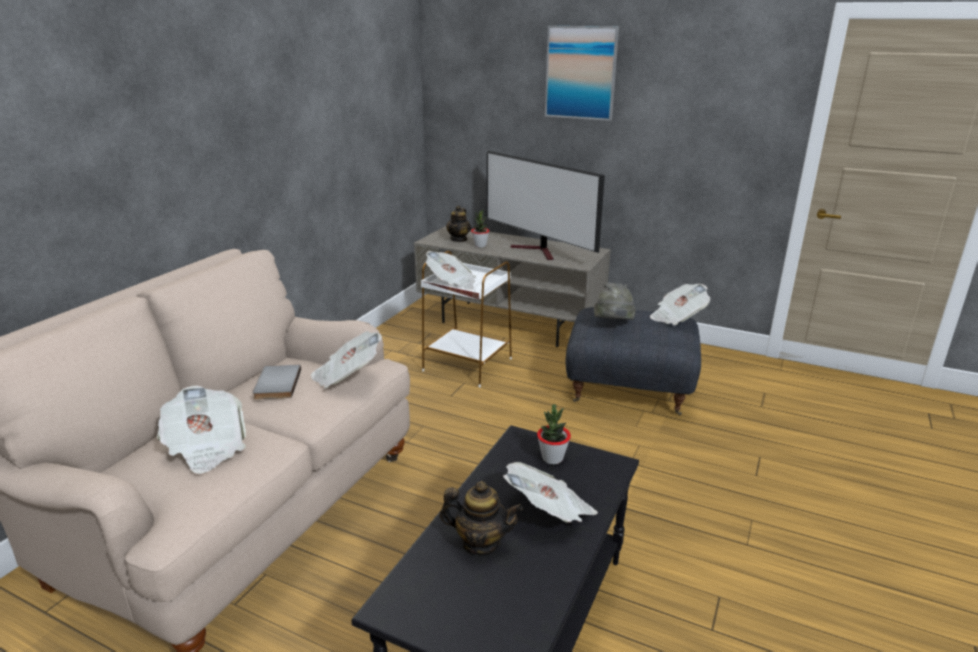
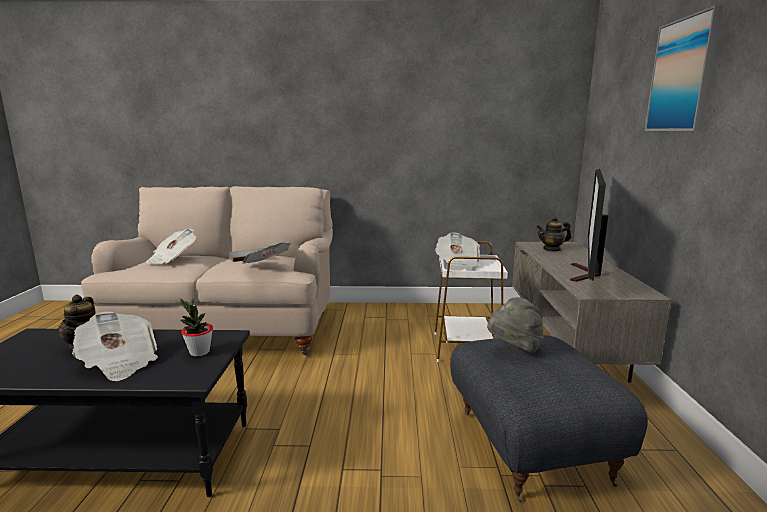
camera: 65 degrees right, 10 degrees down
(480, 245) = (553, 256): potted plant -> none
(677, 317) = (598, 385): newspaper -> none

